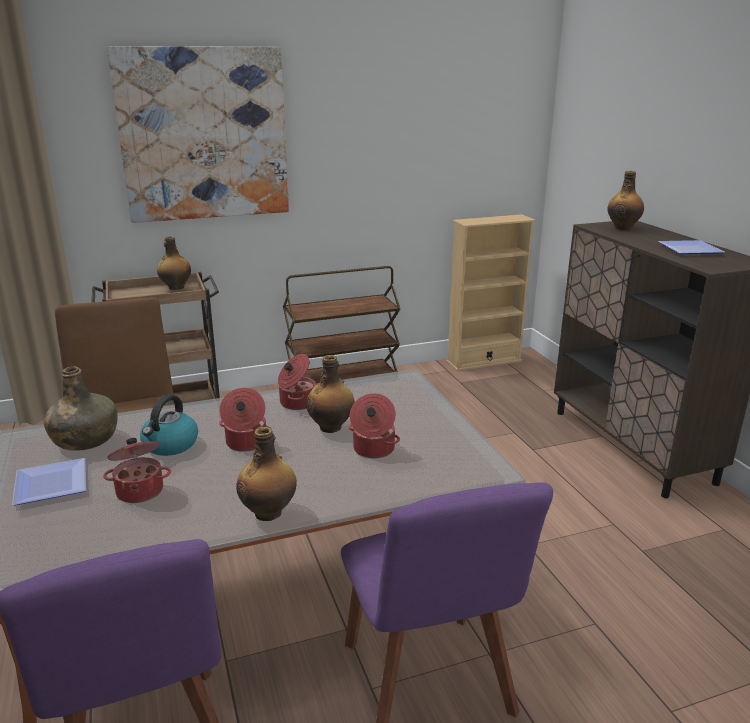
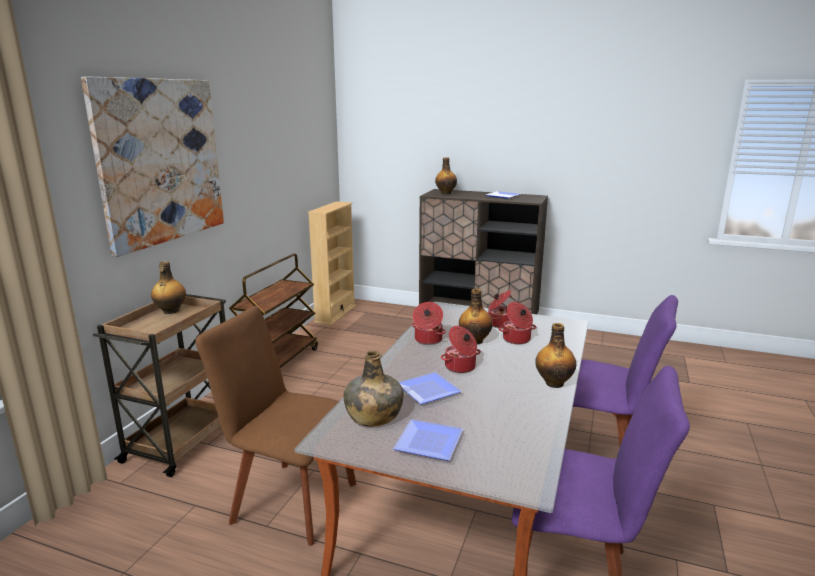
camera: 50 degrees left, 5 degrees down
(140, 490) = (480, 413): cooking pot -> cooking pot (499, 323)
(170, 445) = (428, 389): kettle -> plate

